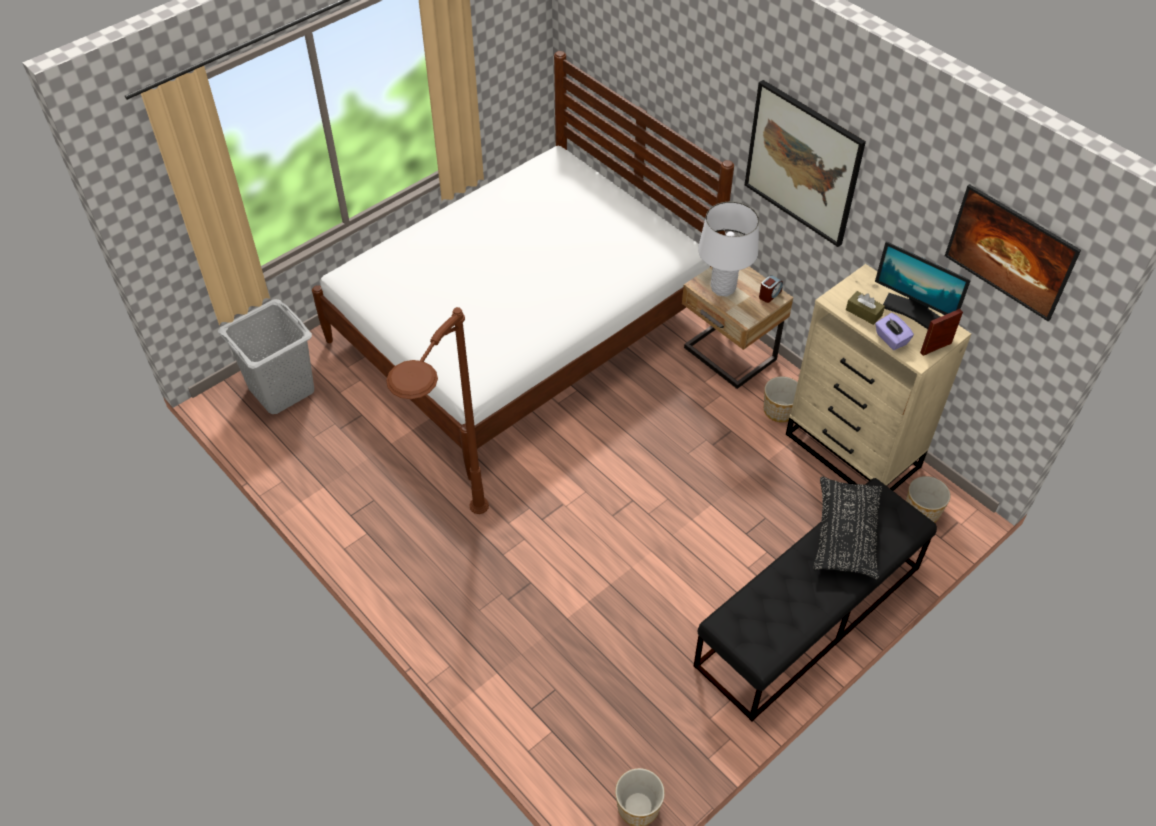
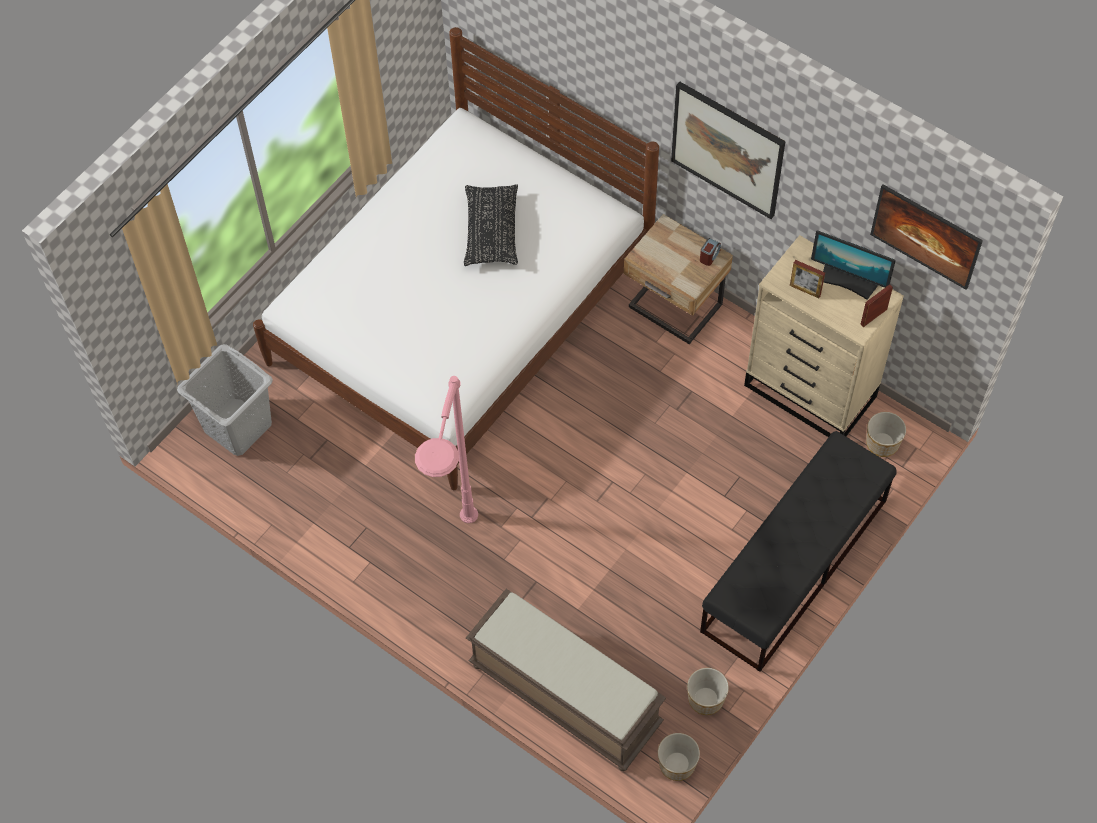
camera: 10 degrees left, 10 degrees up
(454, 554) = (458, 568): brown floor lamp -> pink floor lamp
(529, 705) = (563, 695): none -> brown bench
(723, 288) = (663, 257): white table lamp -> none
(780, 410) = (735, 360): planter -> planter (706, 699)
(845, 535) = (817, 493): black pillow -> black pillow (491, 232)
(863, 312) = (805, 290): brown tissue box -> picture frame
(891, 339) = (833, 315): purple tissue box -> none

